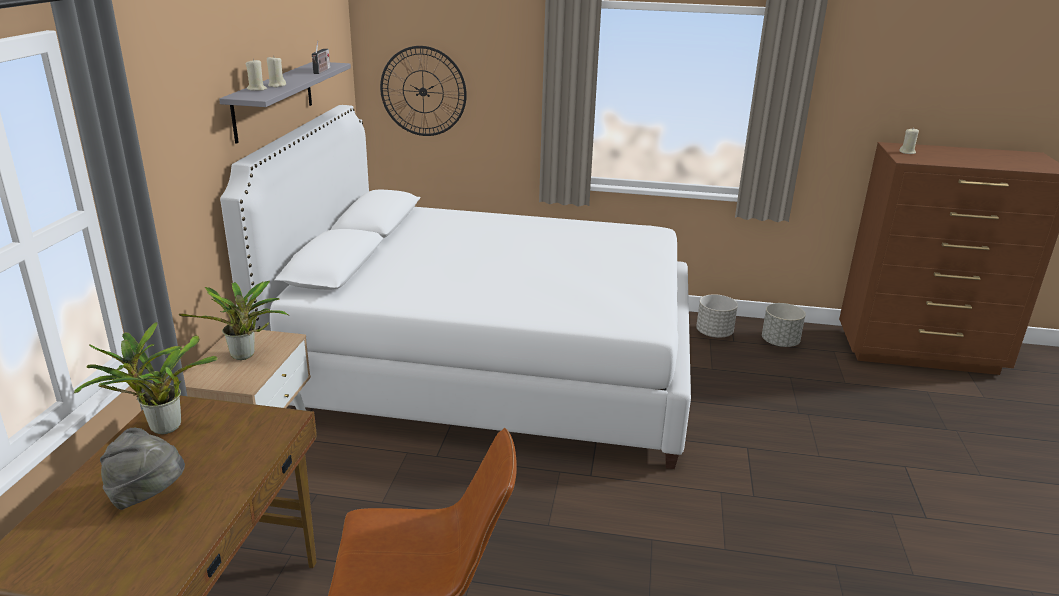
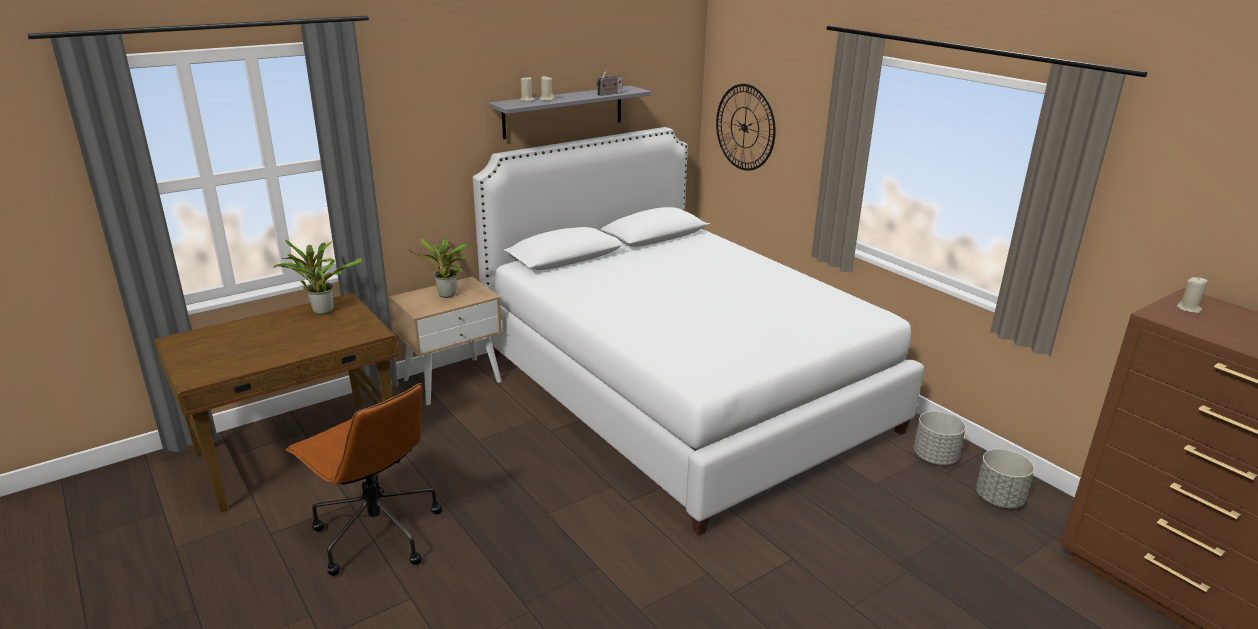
camera: 45 degrees right, 0 degrees up
(149, 496) = (262, 340): grey hat -> none

